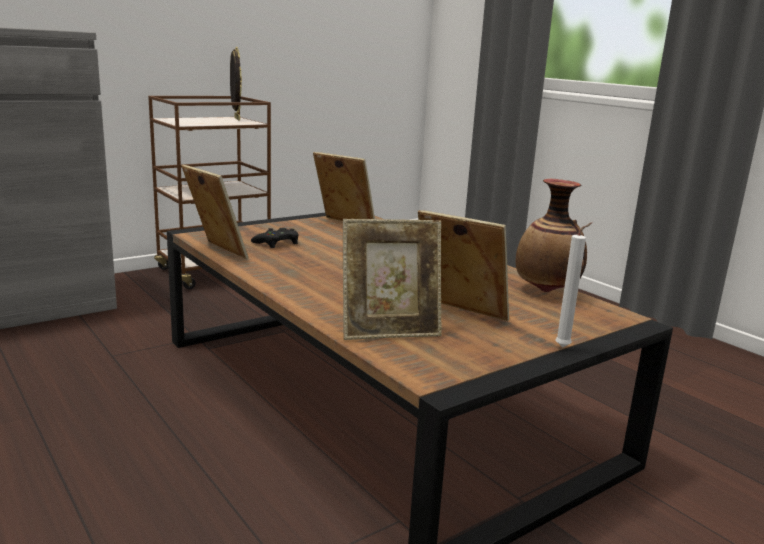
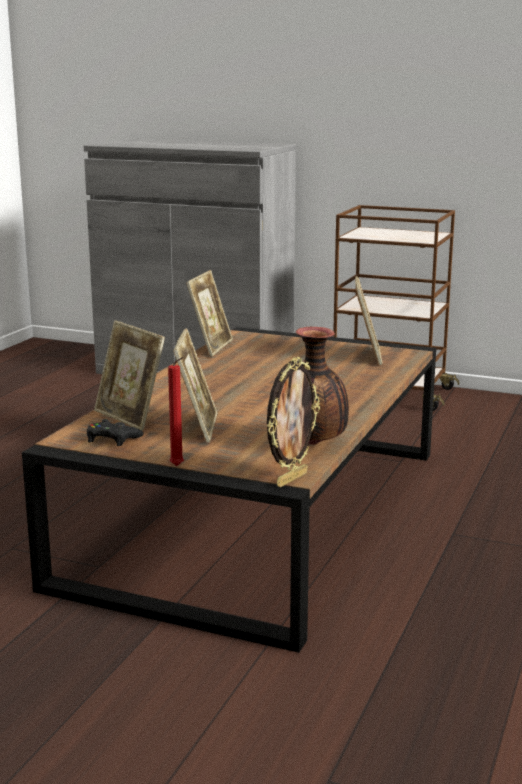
camera: 60 degrees right, 0 degrees up
(236, 119) = (431, 235): picture frame -> picture frame (291, 479)
(277, 243) = (266, 353): black game controller -> black game controller (112, 439)
(564, 347) = (178, 466): white candle -> red candle

